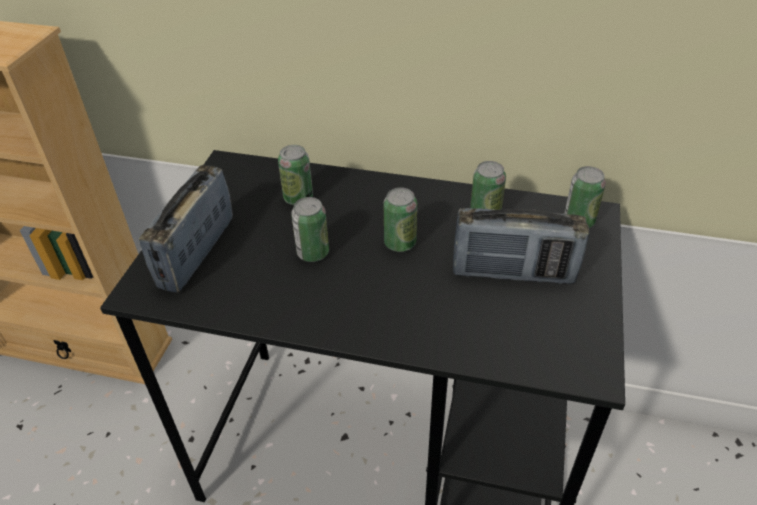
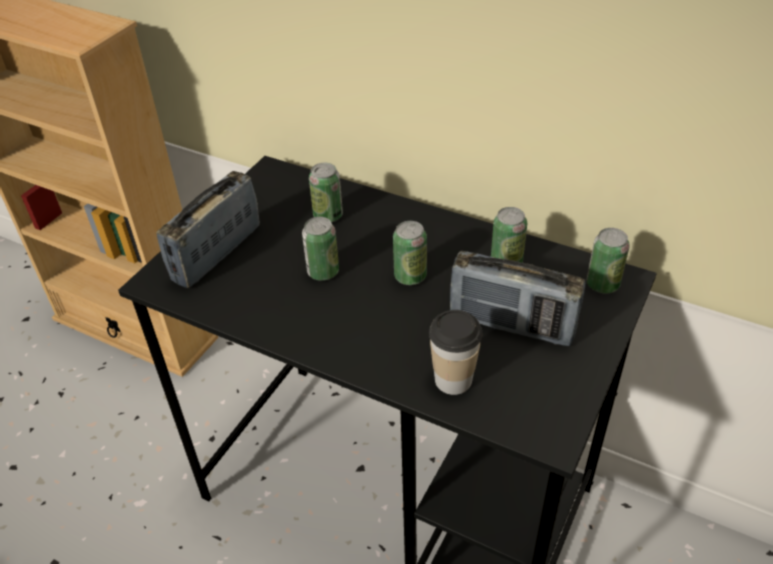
camera: 15 degrees right, 0 degrees up
(479, 335) = (453, 379): none -> cup

